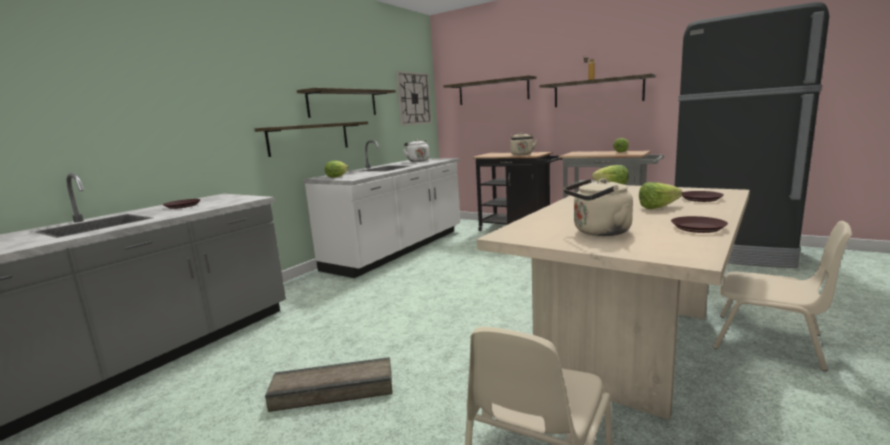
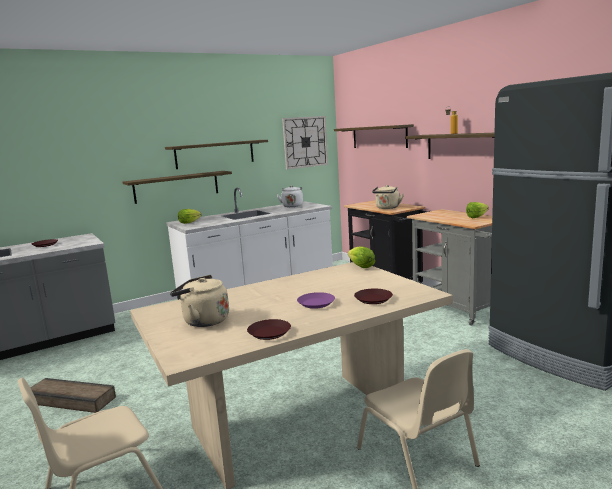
camera: 25 degrees right, 0 degrees up
(661, 207) = (316, 303): lettuce -> purple plate

